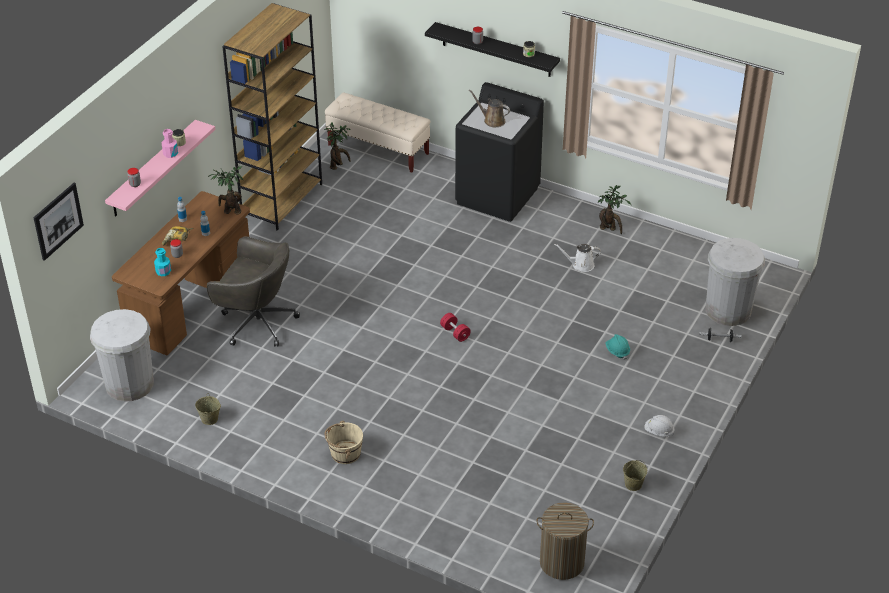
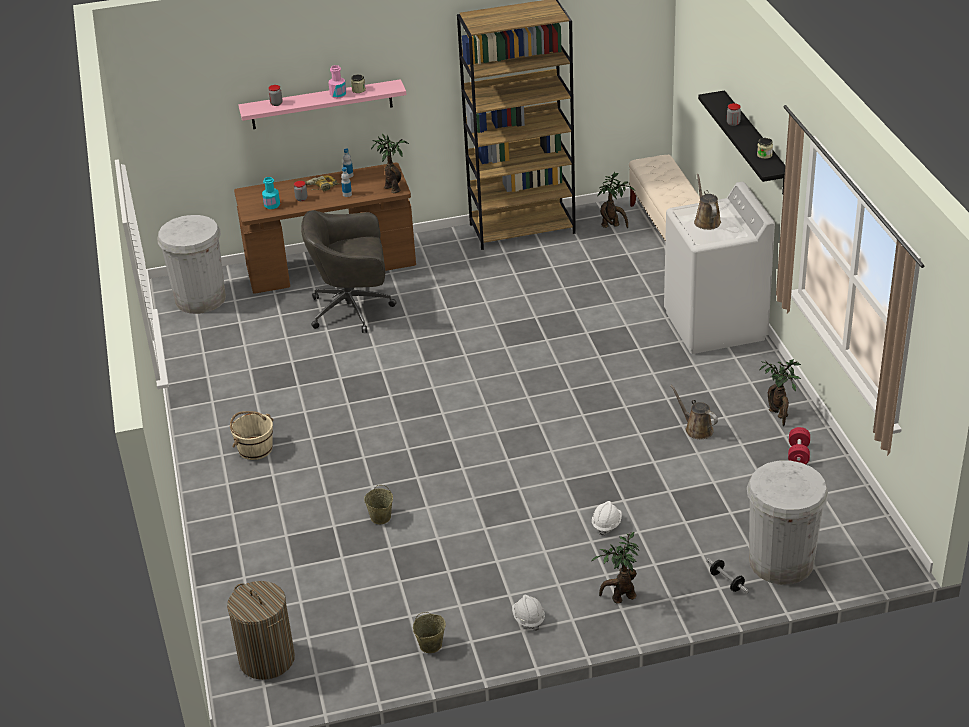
camera: 50 degrees right, 5 degrees down
(58, 221) = (162, 94): picture -> none
(210, 419) = (209, 358): beige bucket -> beige bucket (381, 517)
(256, 322) = (353, 309): grey office chair -> grey office chair turned 105 degrees clockwise
(455, 333) = (490, 414): red dumbbell -> red dumbbell (798, 454)
(498, 196) = (715, 326): black washing machine -> white washing machine
(580, 265) = (696, 429): white watering can -> brown watering can
(617, 351) = (606, 524): turquoise hard hat -> white hard hat
(684, 386) = (620, 597): none -> potted plant

